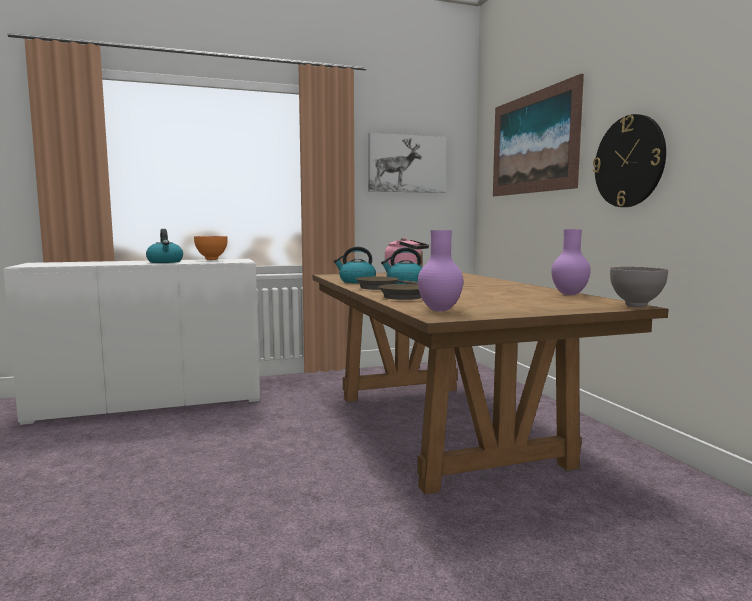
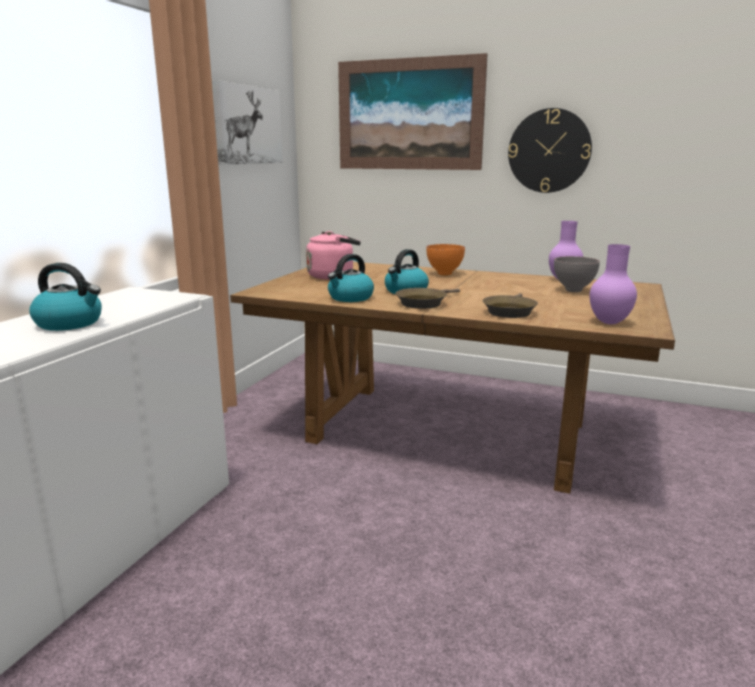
camera: 50 degrees left, 10 degrees up
(212, 259) = (102, 301): orange bowl -> orange bowl (444, 274)
(634, 306) = (644, 285): grey bowl -> grey bowl (572, 291)

